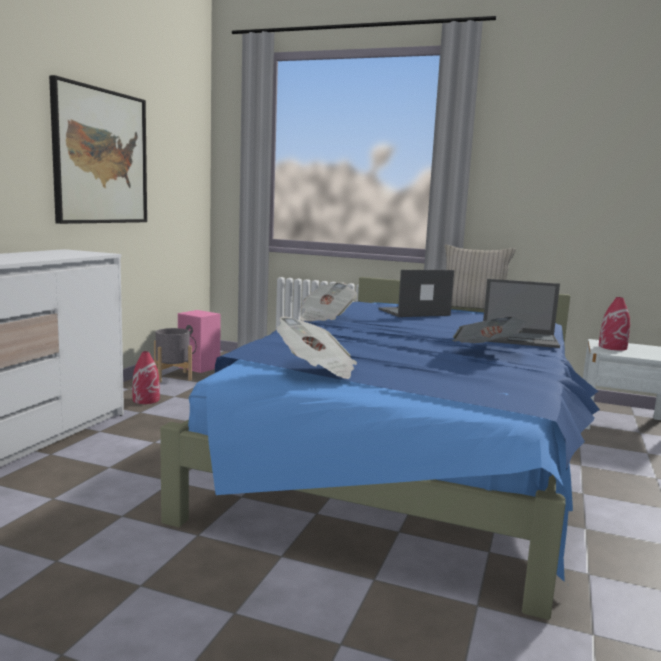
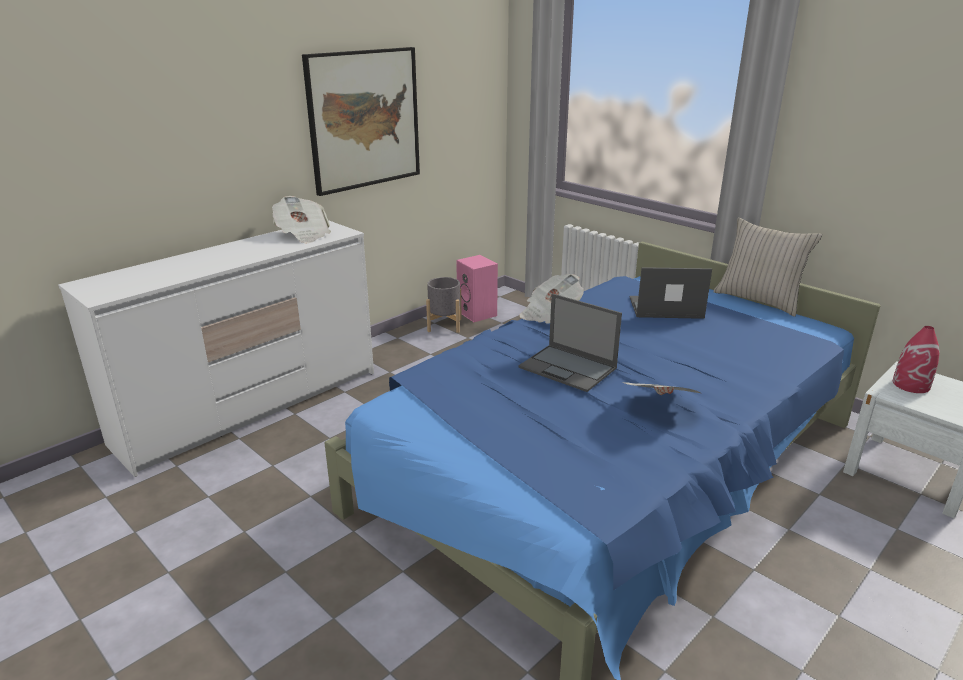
camera: 25 degrees right, 15 degrees up
(146, 400) = (403, 356): red vase -> none
(317, 369) = (453, 415): newspaper -> newspaper (303, 234)
(520, 339) = (732, 384): laptop -> laptop (568, 368)

